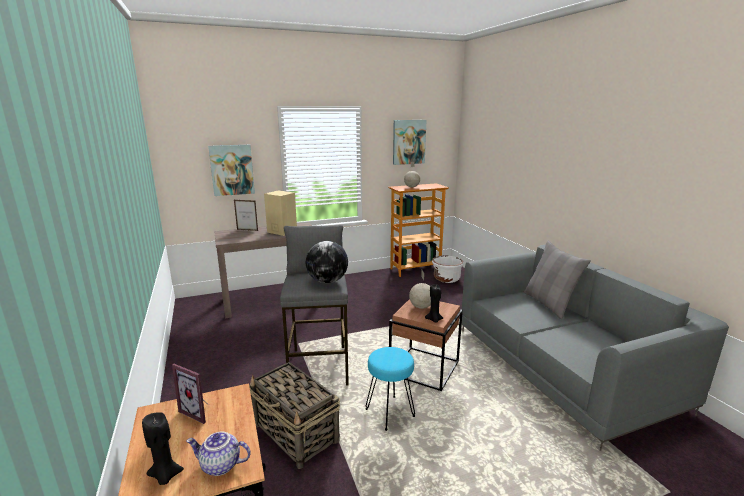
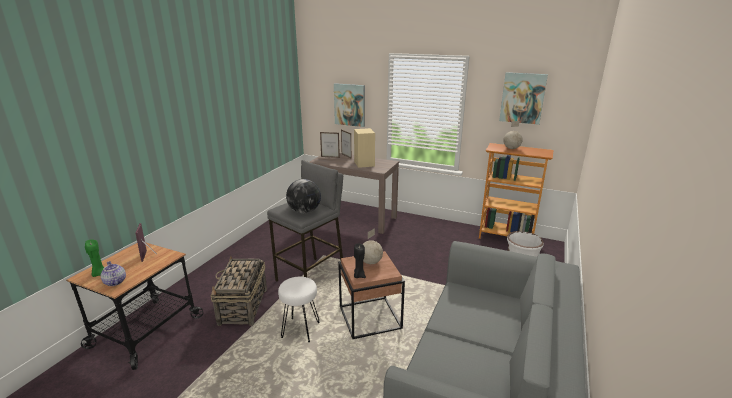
camera: 45 degrees right, 5 degrees up
(165, 476) = (99, 274): black candle -> green candle
(231, 235) = (330, 157): none -> picture frame
(389, 413) = (301, 330): turquoise stool -> white stool
(549, 304) = (511, 321): grey pillow -> none

